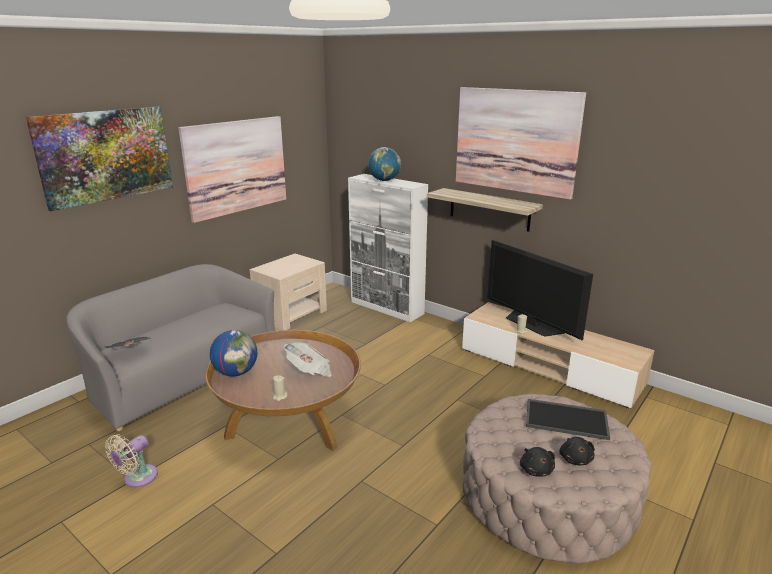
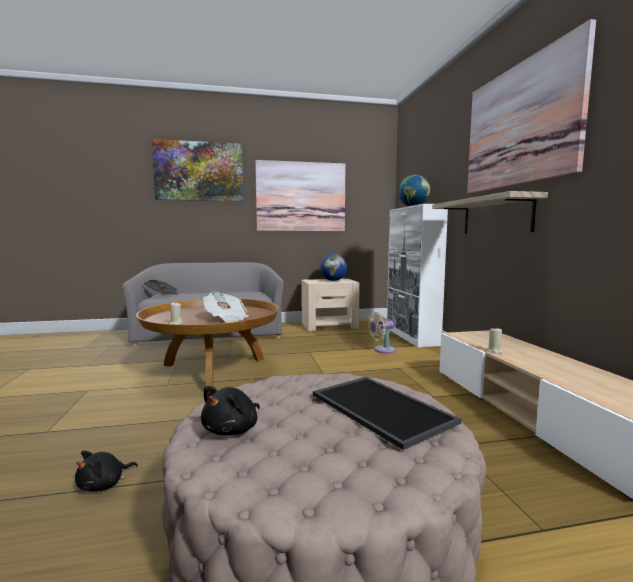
camera: 40 degrees right, 15 degrees down
(137, 478) = (91, 365): beige fan -> beige fan (382, 350)
(236, 372) = (186, 311): globe -> globe (333, 280)
(531, 324) = (520, 350): television -> none
(575, 459) = (304, 444): black plush toy -> black plush toy (104, 485)

